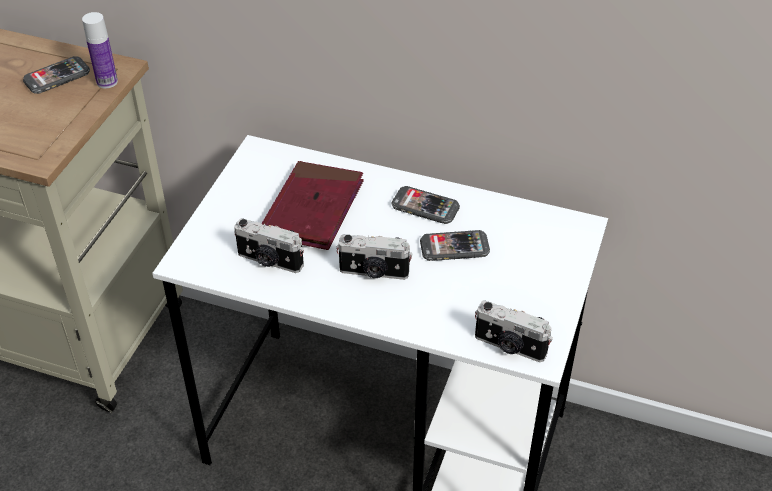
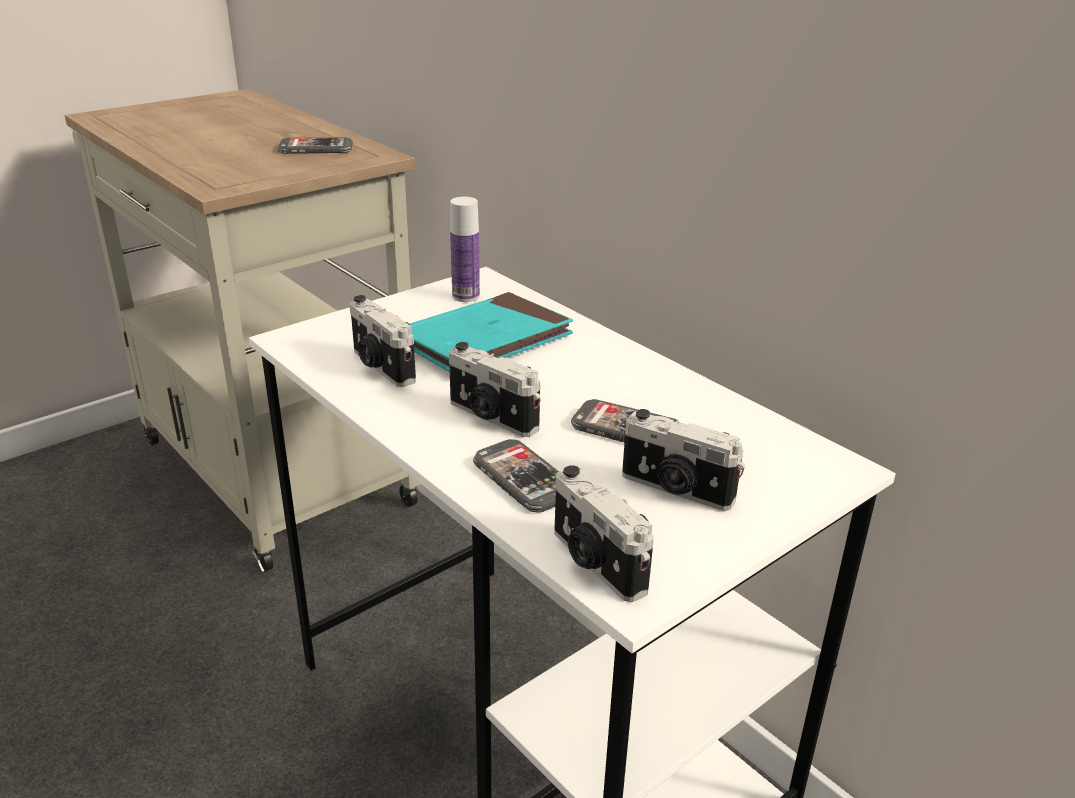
camera: 30 degrees right, 15 degrees down
(107, 82) = (355, 160): bottle -> bottle (466, 296)
(312, 209) = (484, 340): red book -> turquoise book
(425, 207) = (627, 379): phone -> phone (523, 478)
(512, 280) = (676, 490): none -> camera

